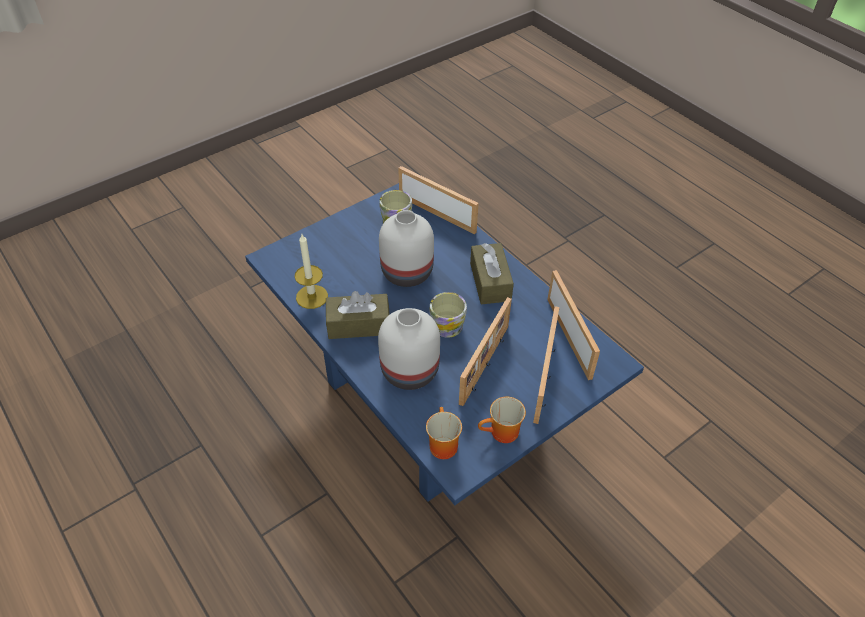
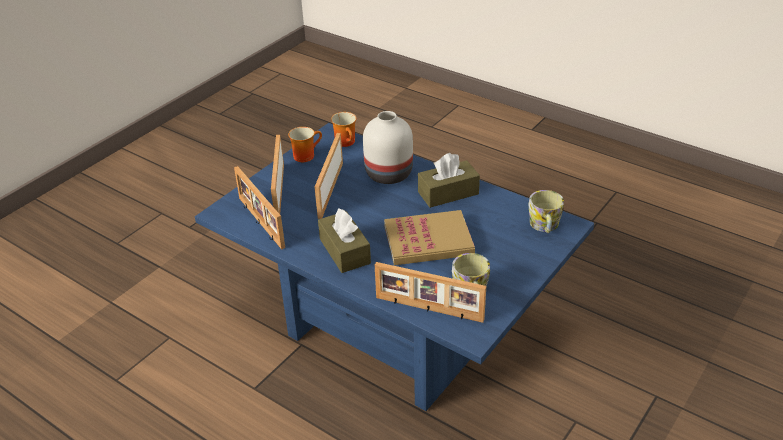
camera: 165 degrees right, 10 degrees down
(312, 297) = (503, 203): candle -> none
(408, 273) = (428, 241): white vase -> book
(448, 322) = (371, 210): mug -> mug (544, 226)

